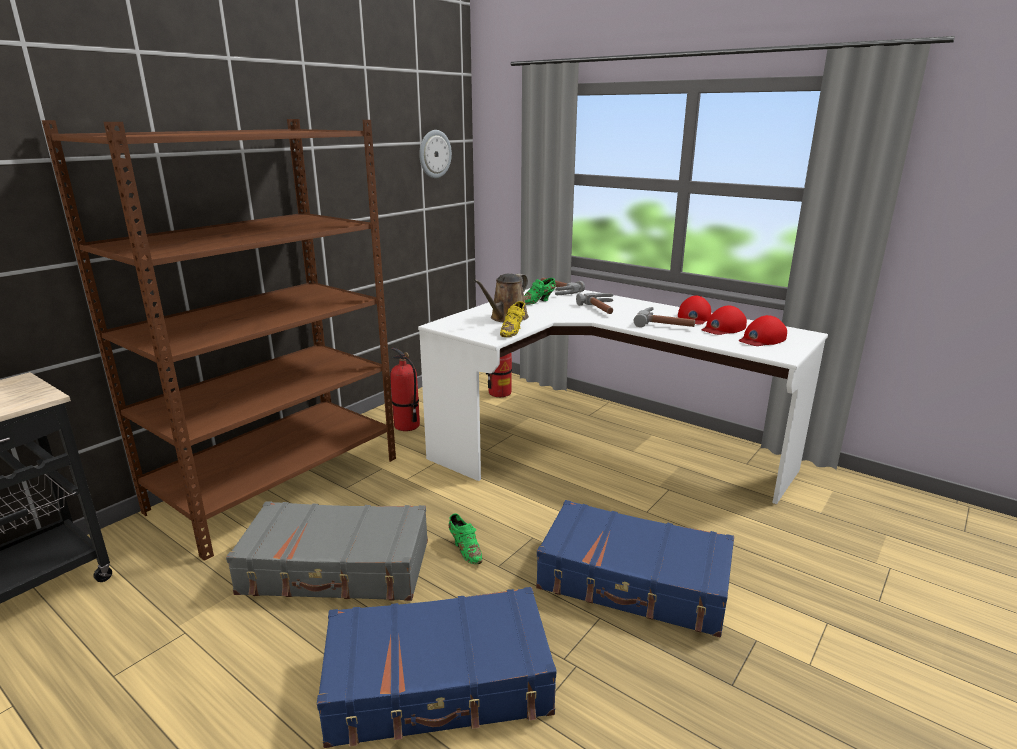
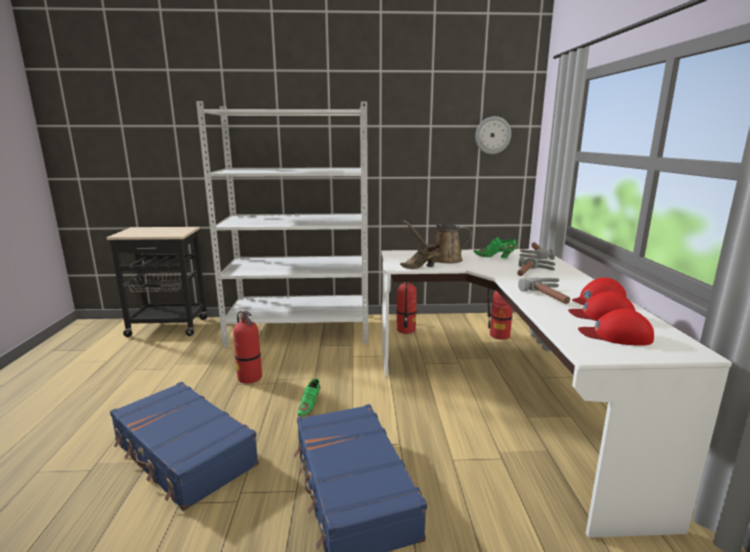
camera: 50 degrees right, 5 degrees down
(278, 483) = (300, 329): brown bookcase -> white bookcase
(336, 568) = (250, 378): grey suitcase -> fire extinguisher
(513, 331) = (422, 267): yellow shoe -> brown shoe

